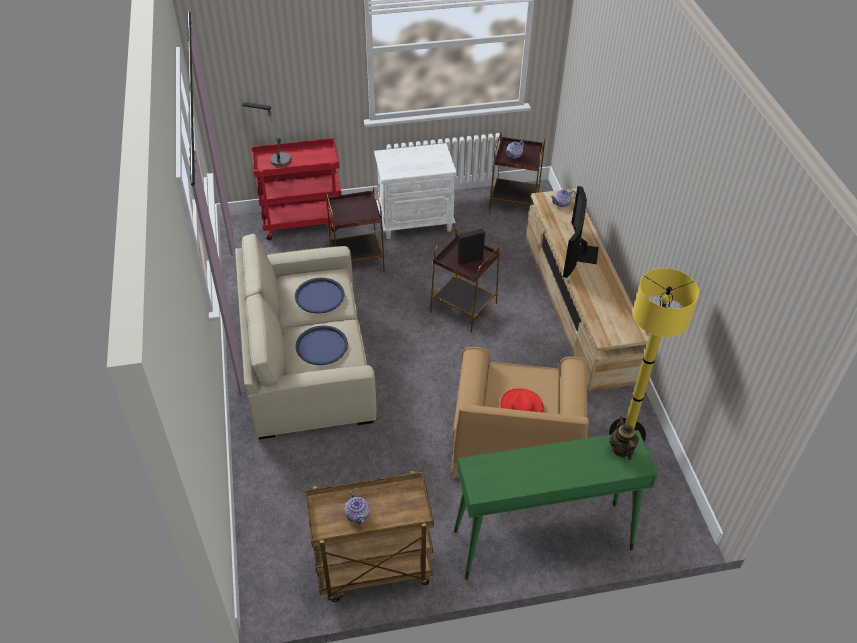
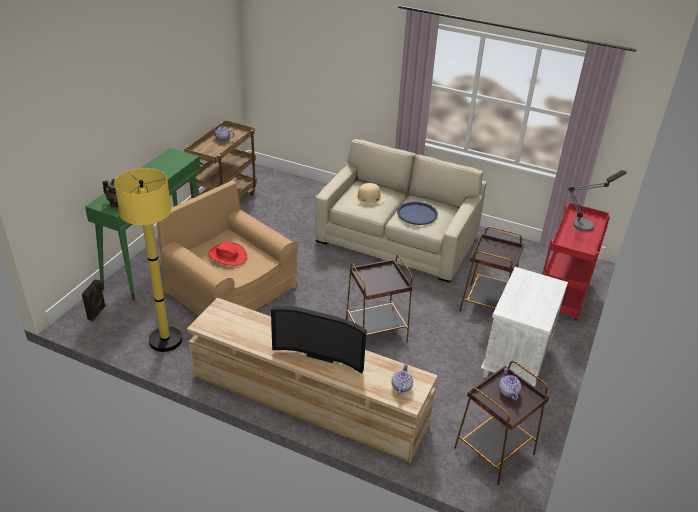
camera: 125 degrees right, 10 degrees down
(321, 346) = (368, 198): blue tray -> beige hat
(469, 259) = (376, 280): black speaker -> black speaker (97, 313)
(580, 253) = (321, 354): television -> television turned 150 degrees clockwise

